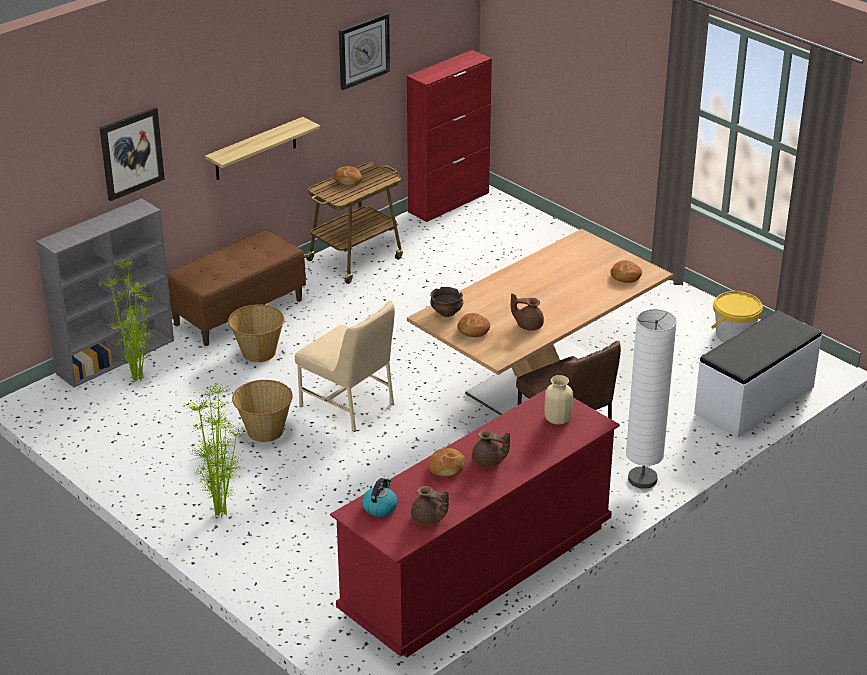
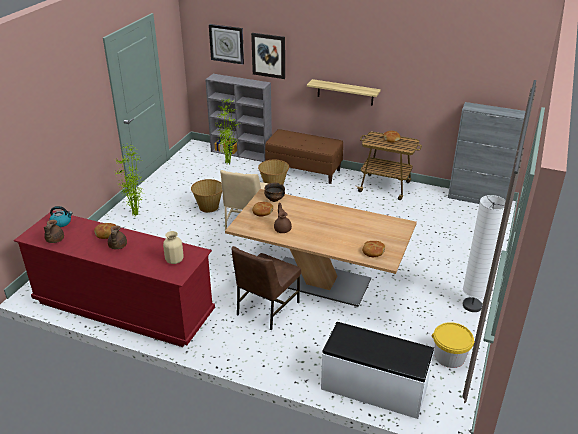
camera: 65 degrees right, 0 degrees up
(363, 50) = (433, 69): wall clock -> wall clock (226, 44)
(449, 202) = (477, 199): red cabinet -> grey cabinet
(642, 479) = (243, 353): white floor lamp -> white floor lamp (472, 306)

